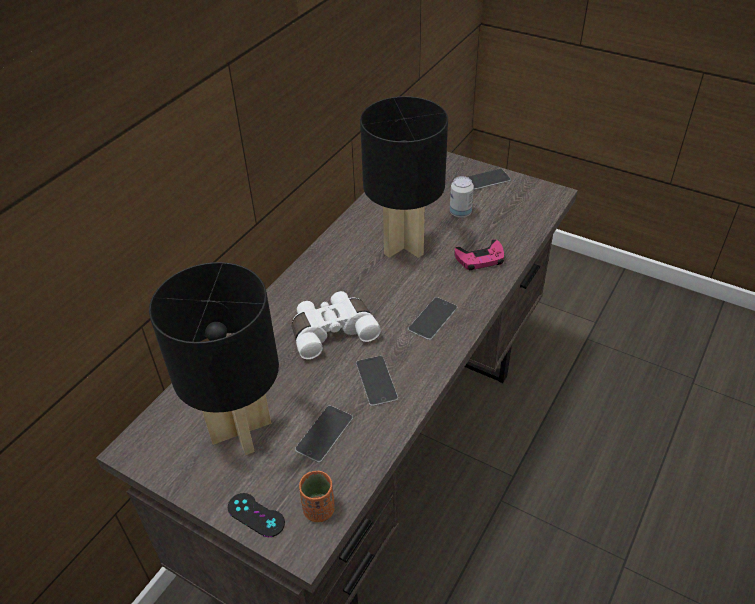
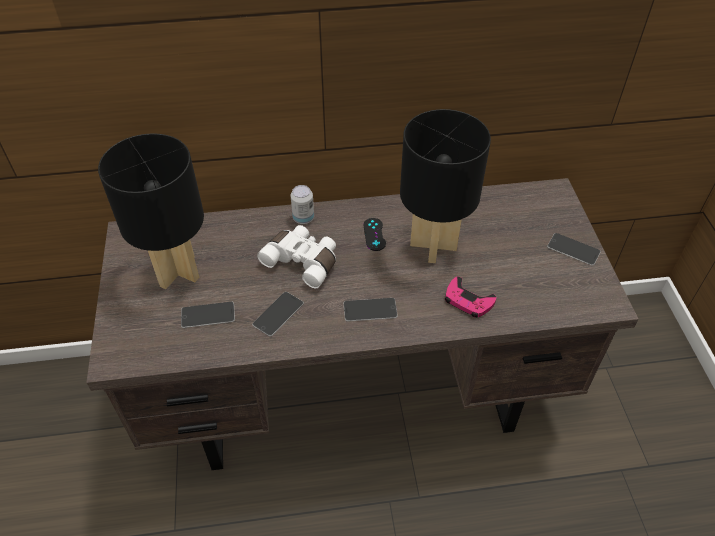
camera: 50 degrees right, 5 degrees up
(256, 515) = (118, 322): black game controller -> black game controller (374, 234)
(319, 509) = (144, 351): orange cup -> none
(460, 213) = (510, 257): can -> can (303, 218)

